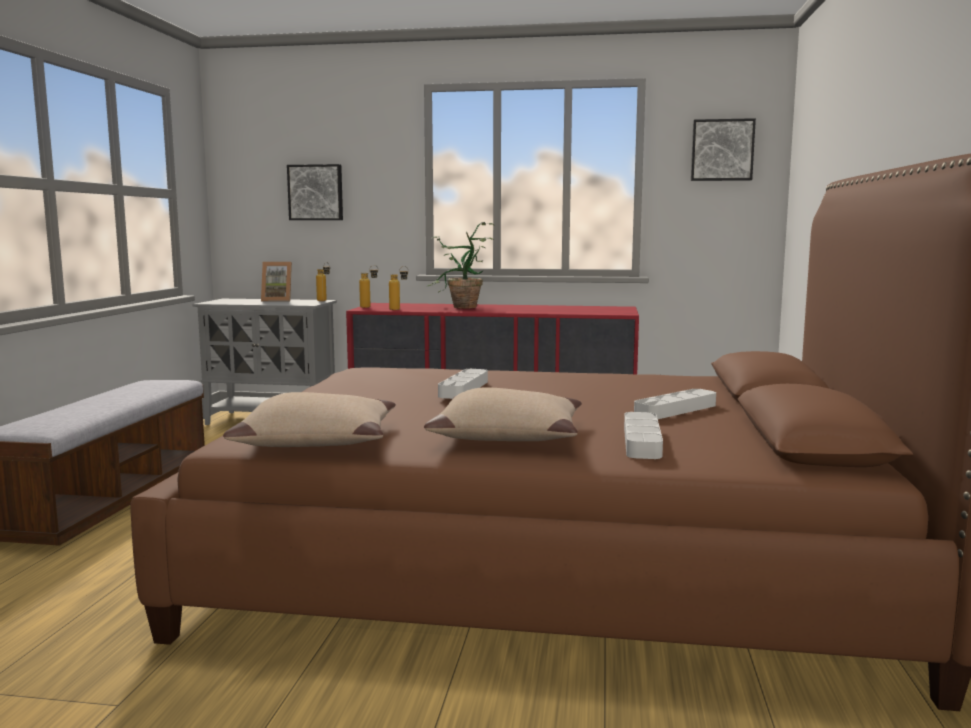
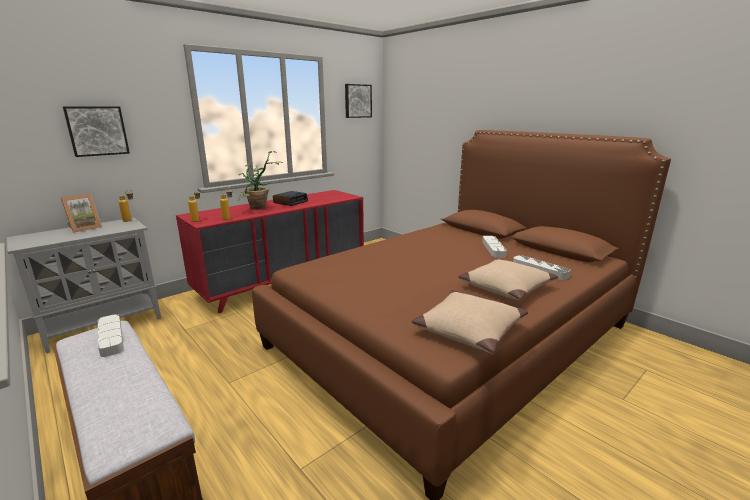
camera: 50 degrees left, 10 degrees up
(464, 389) = (402, 266): grey tray -> grey tray (111, 338)
(520, 308) = (290, 202): none -> alarm clock

